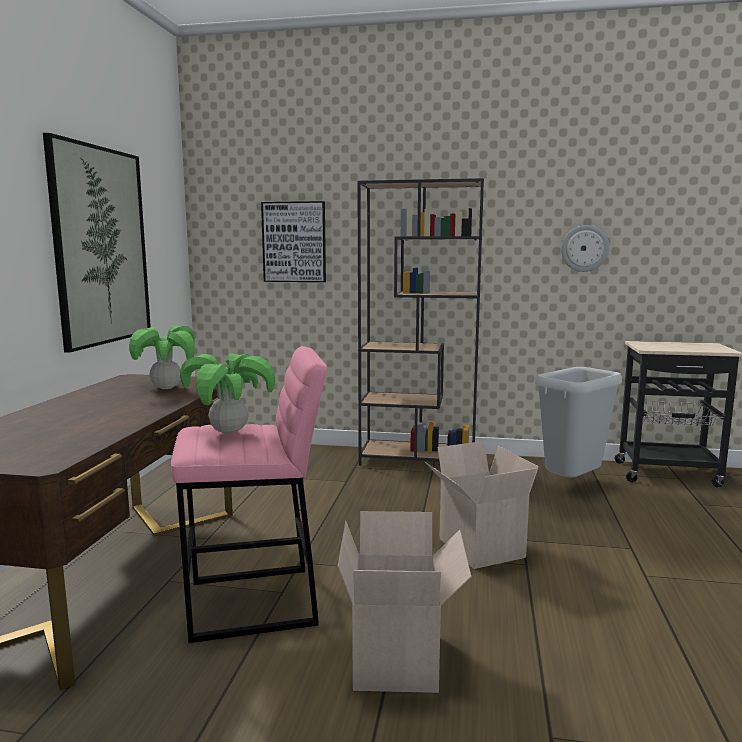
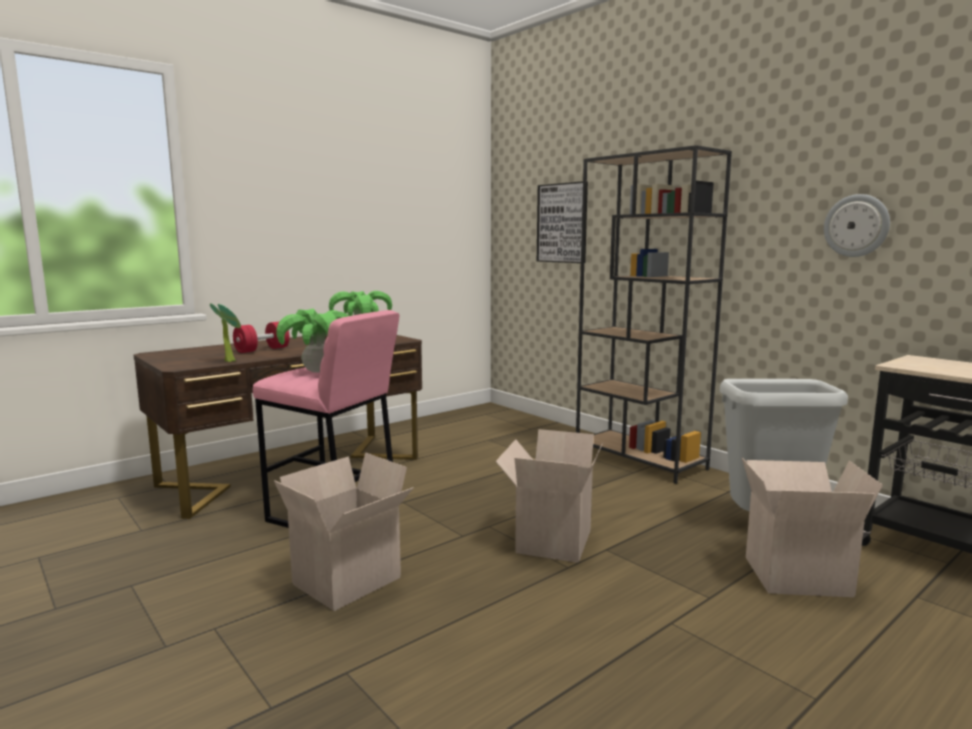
camera: 40 degrees right, 0 degrees up
(80, 420) = (262, 350): none -> red dumbbell
(91, 441) = (230, 361): none -> potted plant
(101, 246) = (375, 227): picture -> none
(640, 513) = (797, 575): none -> cardboard box

